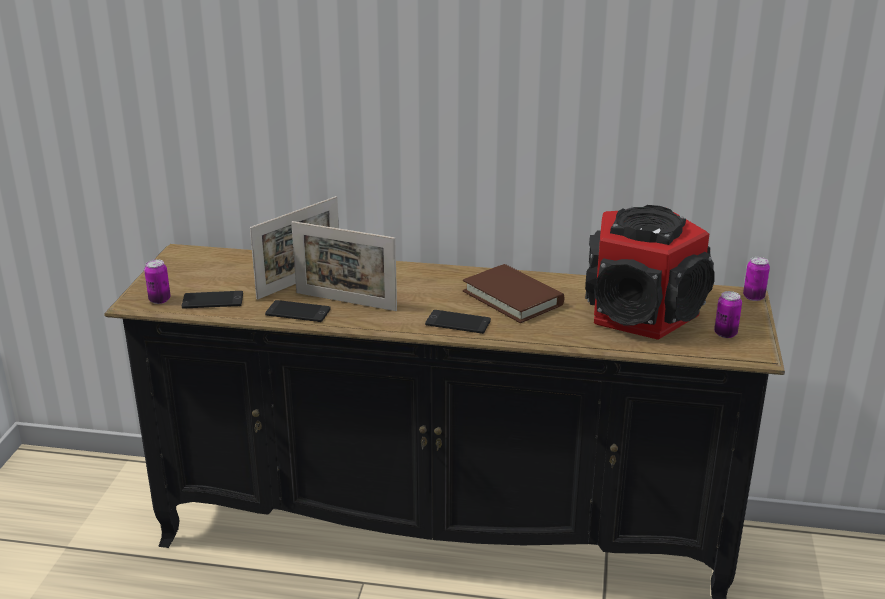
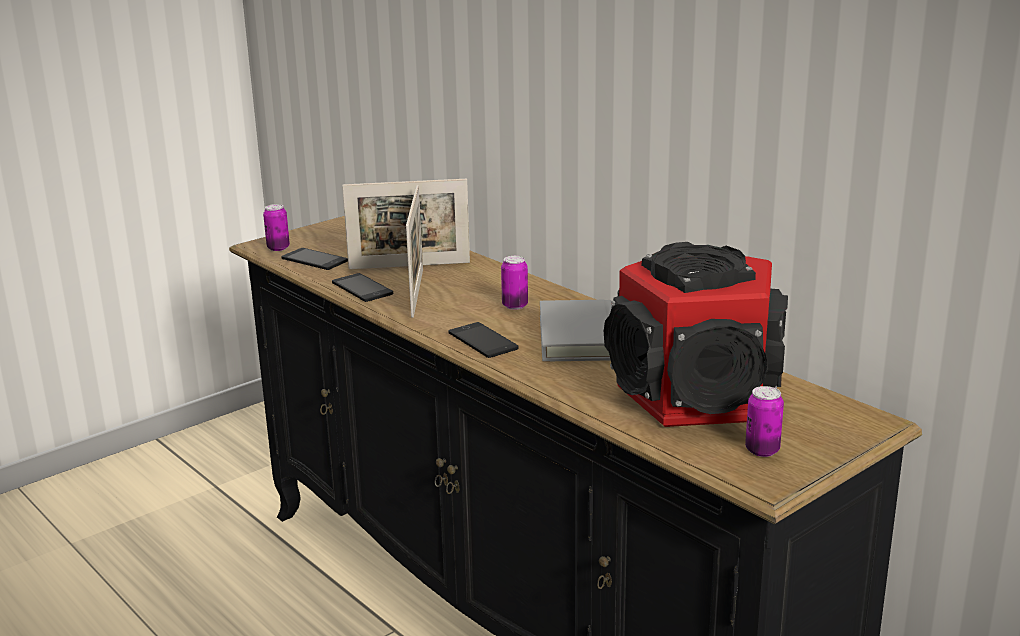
camera: 40 degrees right, 5 degrees down
(345, 301) = (417, 292): picture frame -> picture frame turned 150 degrees counterclockwise
(512, 298) = (579, 337): brown book -> grey book
(753, 297) = (880, 427): can -> can (515, 305)

